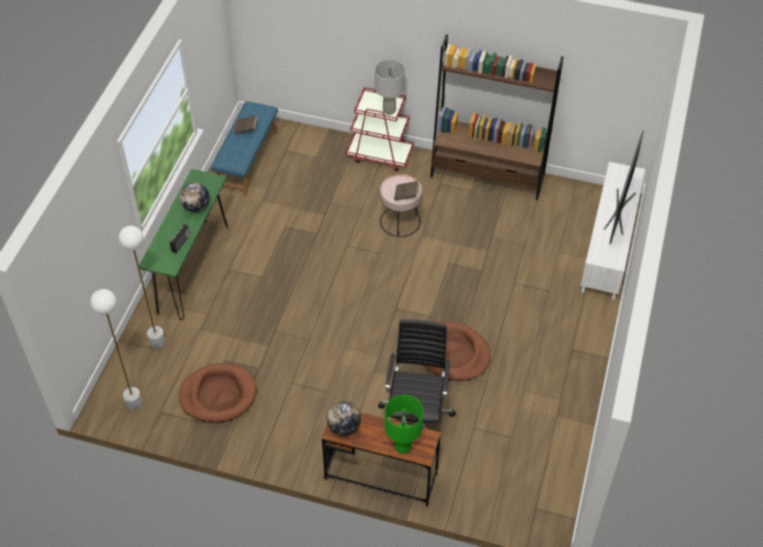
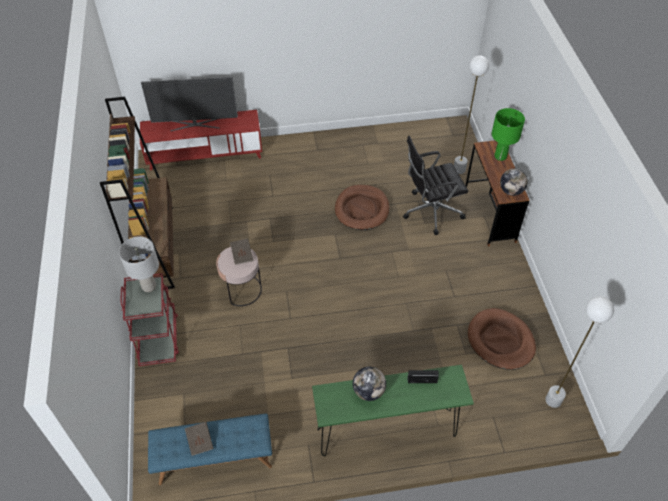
camera: 115 degrees left, 0 degrees up
(157, 342) = (484, 417): white floor lamp -> white floor lamp (459, 169)
(609, 245) = (205, 155): white tv stand -> red tv stand

